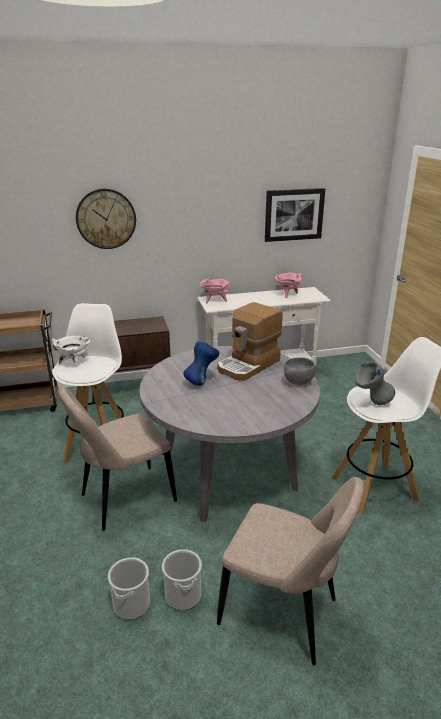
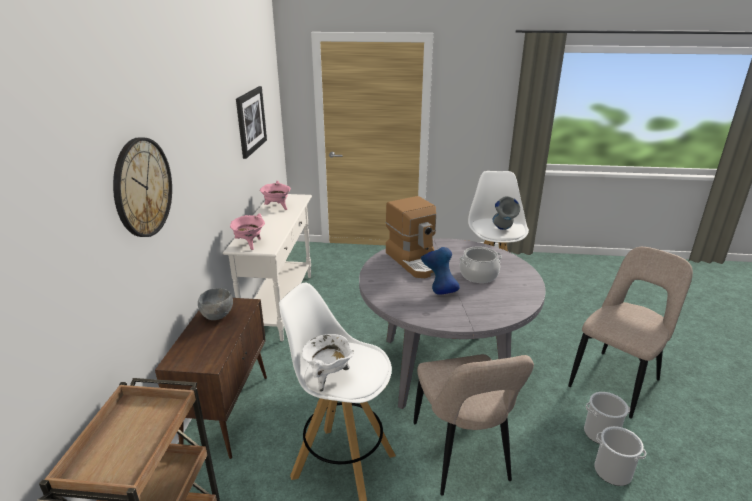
camera: 70 degrees left, 0 degrees up
(243, 397) = (478, 275): none -> cooking pot
(299, 382) = (462, 247): grey bowl -> grey bowl (218, 316)

